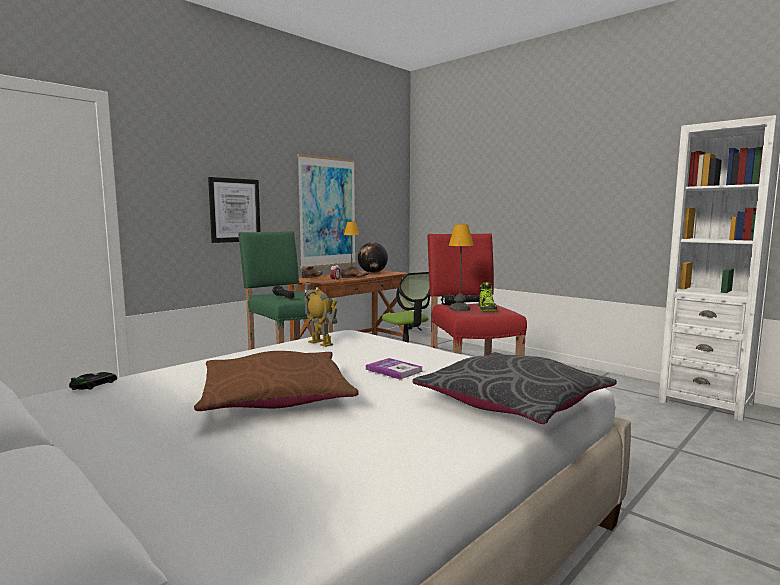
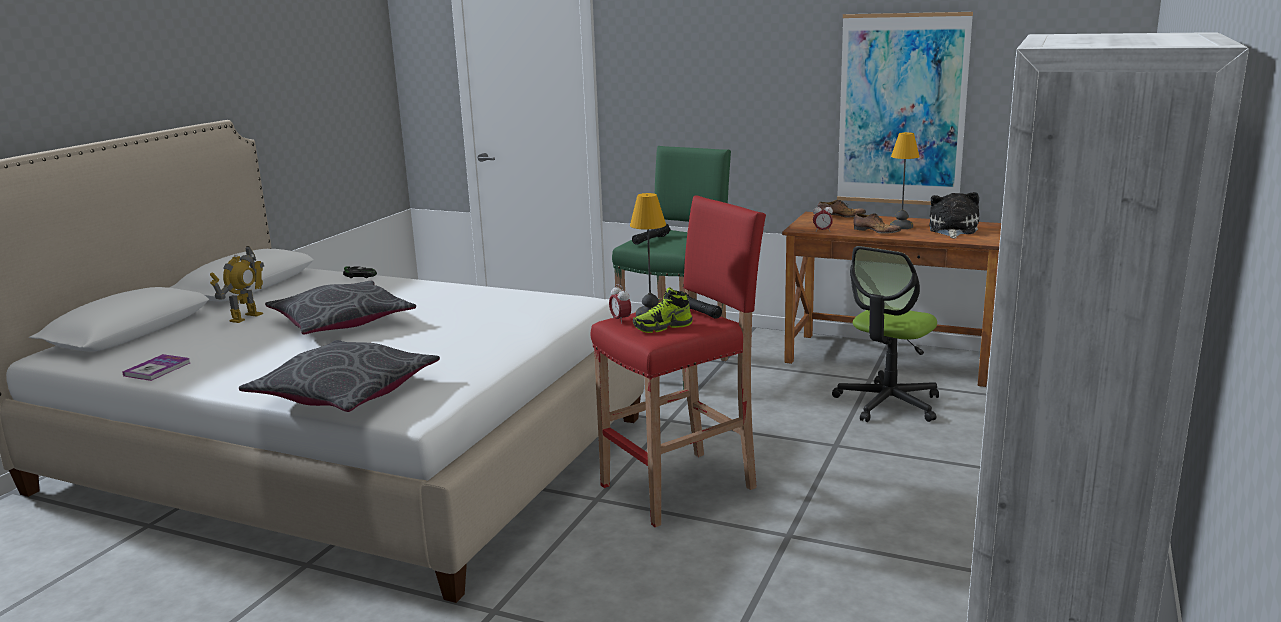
camera: 70 degrees right, 10 degrees up
(235, 210) = (733, 105): picture -> none
(275, 397) = (342, 322): brown pillow -> grey pillow
(320, 343) = (520, 301): toy robot -> toy robot (245, 317)
(372, 273) = (952, 230): globe -> plush toy
(394, 370) = (429, 341): book -> book (157, 369)
(465, 313) = (620, 320): none -> alarm clock

